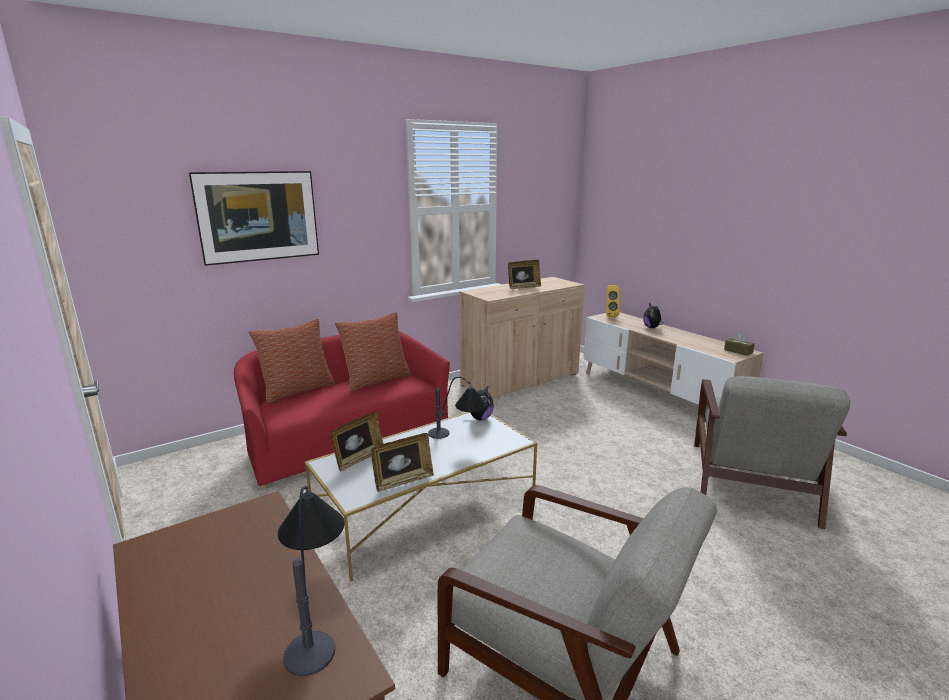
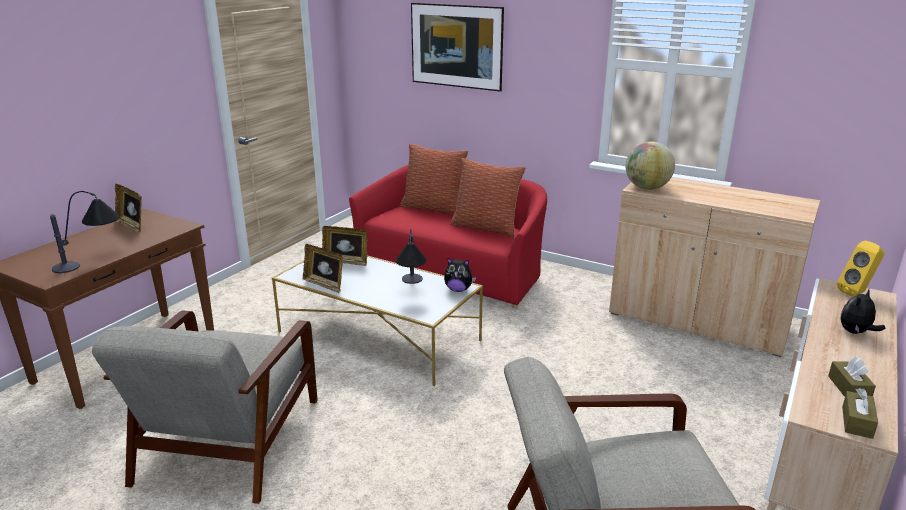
camera: 65 degrees right, 5 degrees up
(492, 296) = (647, 188): none -> globe
(523, 287) = (719, 195): picture frame -> picture frame (132, 226)
(707, 344) = (849, 388): none -> brown tissue box

